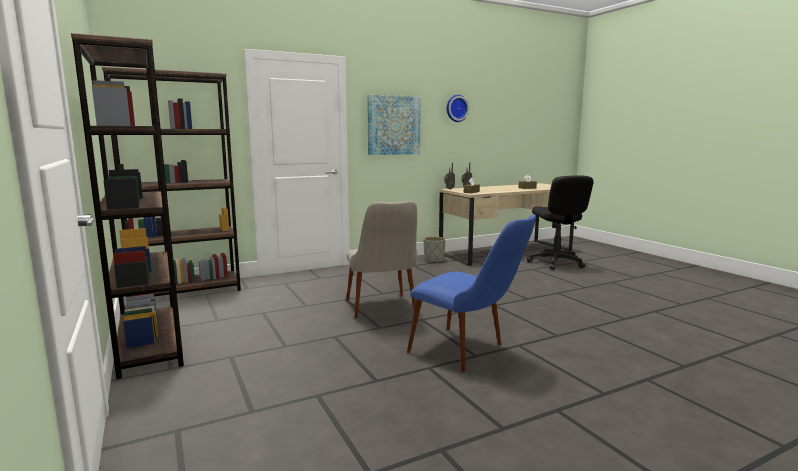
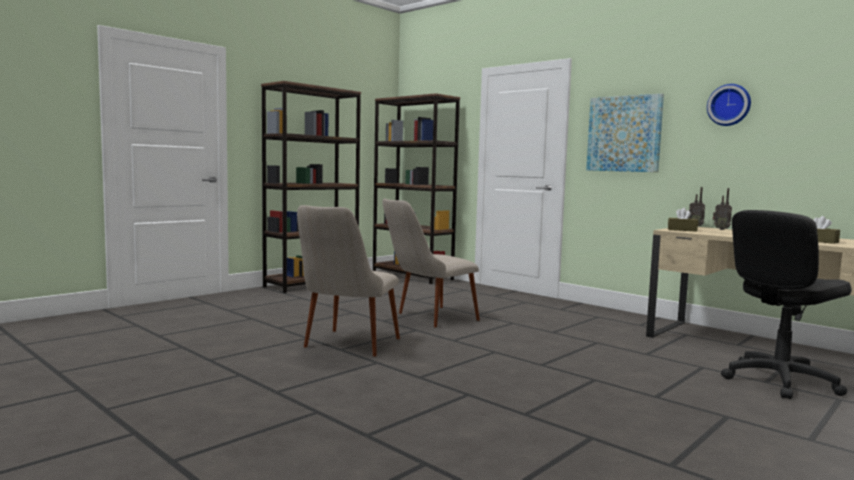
camera: 70 degrees right, 5 degrees down
(434, 260) = (639, 322): grey planter -> none
(469, 352) = (345, 347): blue chair -> beige chair

